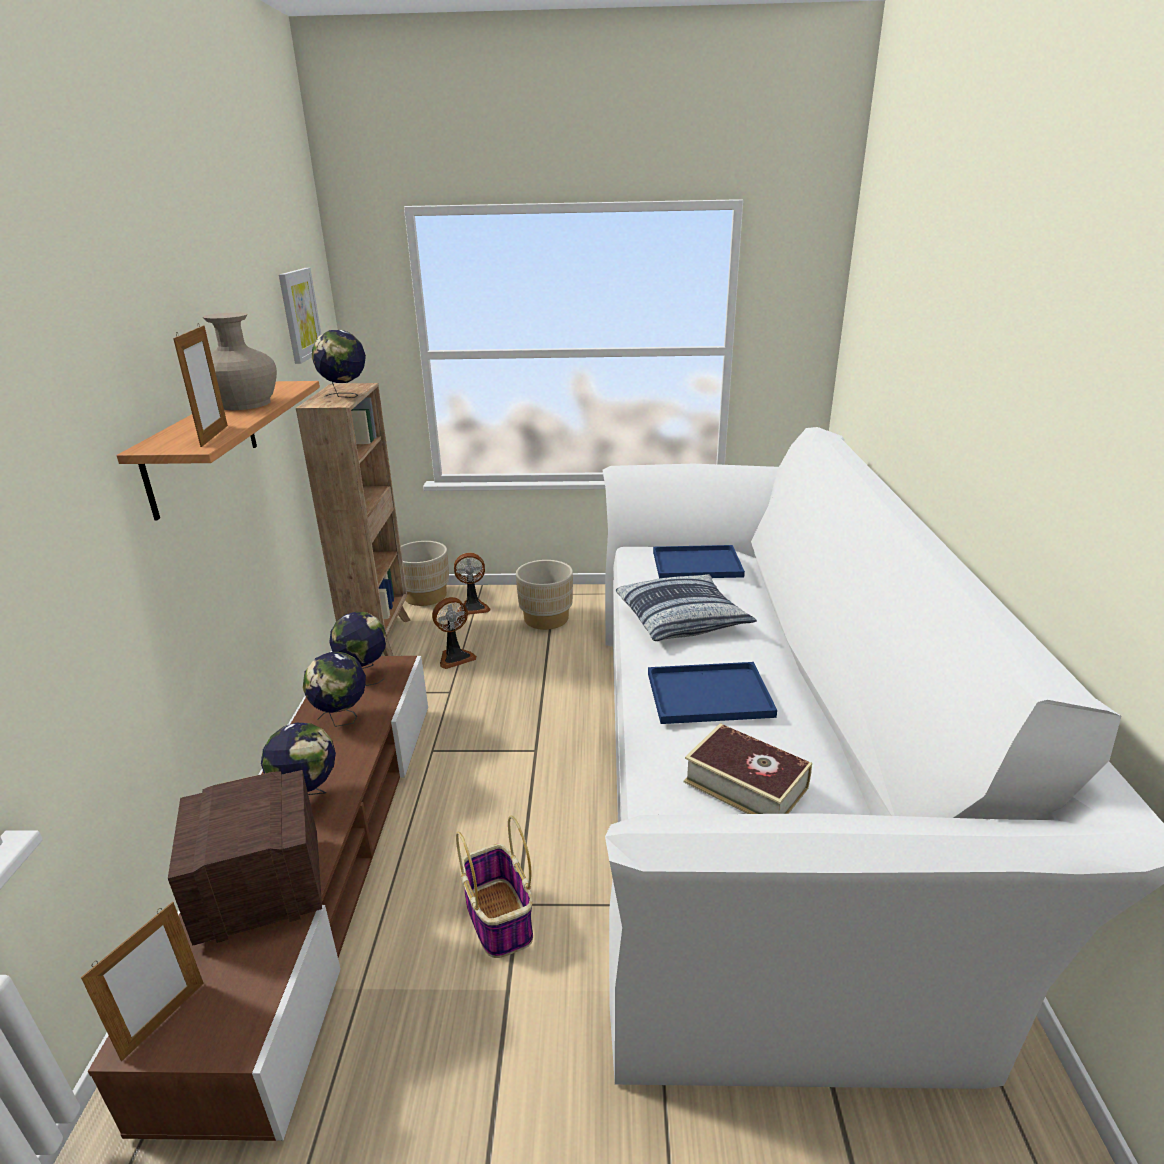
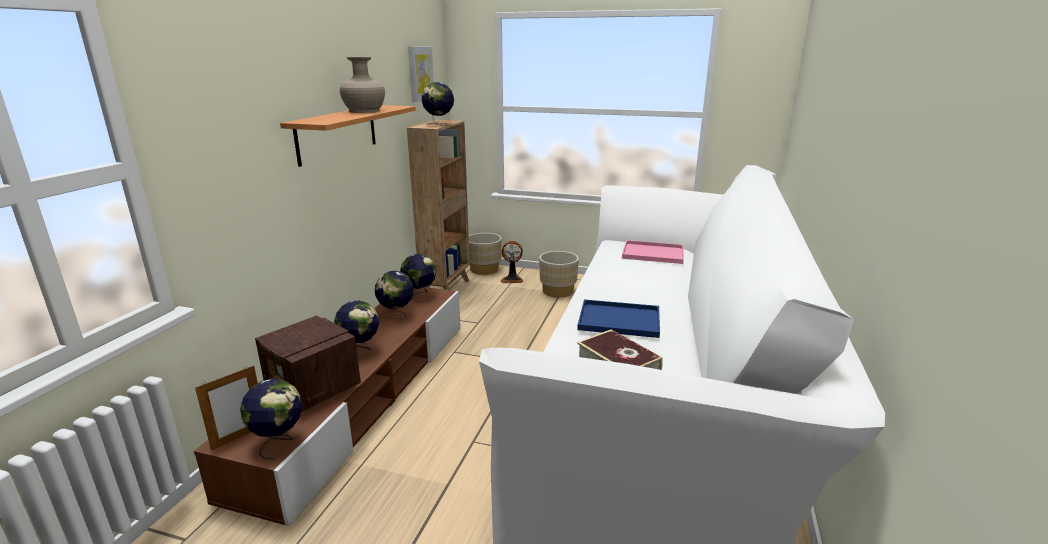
camera: 15 degrees right, 5 degrees down
(214, 435) = (335, 119): picture frame -> none
(240, 1014) = (279, 443): none -> globe
(258, 890) = (313, 389): radio -> radio turned 135 degrees counterclockwise
(455, 657) = (489, 304): fan -> none
(498, 917) = (457, 446): basket -> none
(682, 619) = (625, 280): pillow -> none
(698, 563) = (654, 253): blue tray -> pink tray

